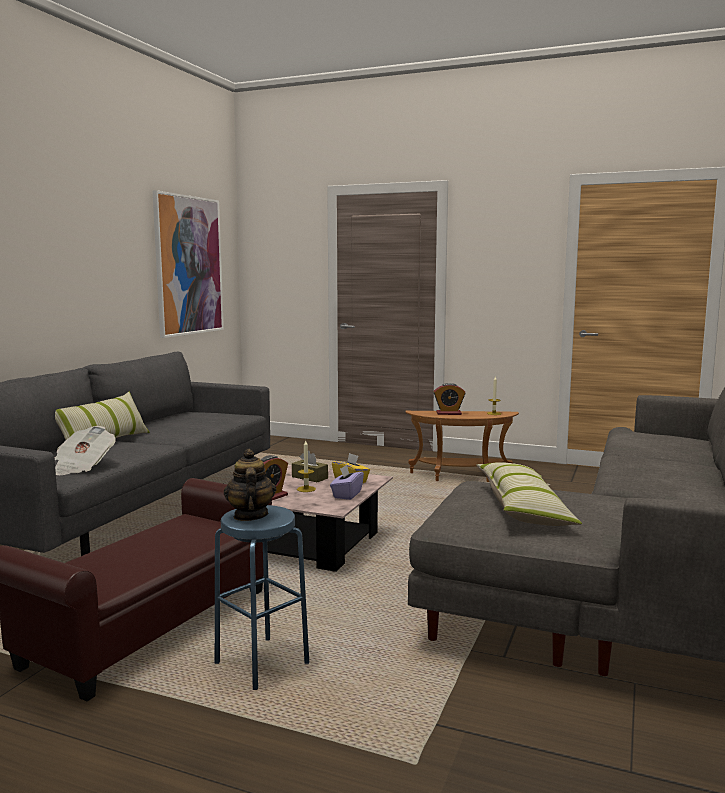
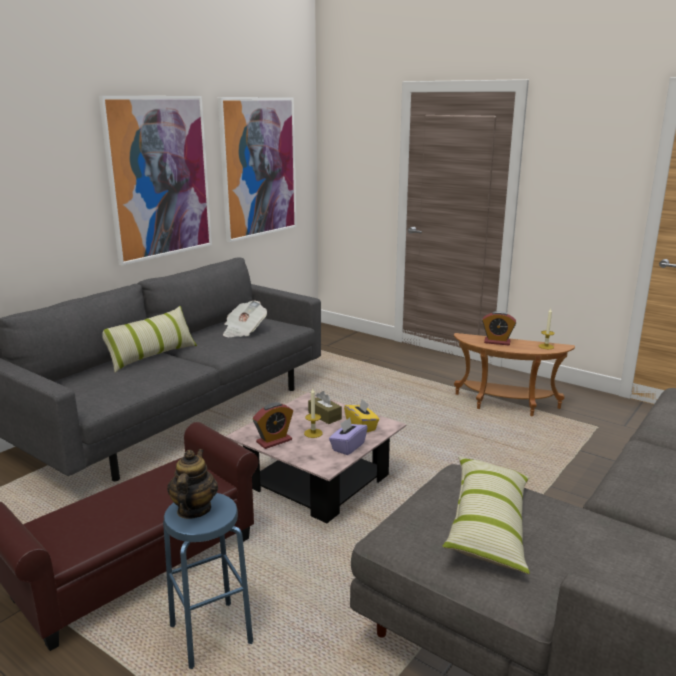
camera: 15 degrees right, 10 degrees up
(82, 467) = (114, 392): newspaper -> newspaper (243, 331)
(99, 263) = (159, 178): none -> picture

